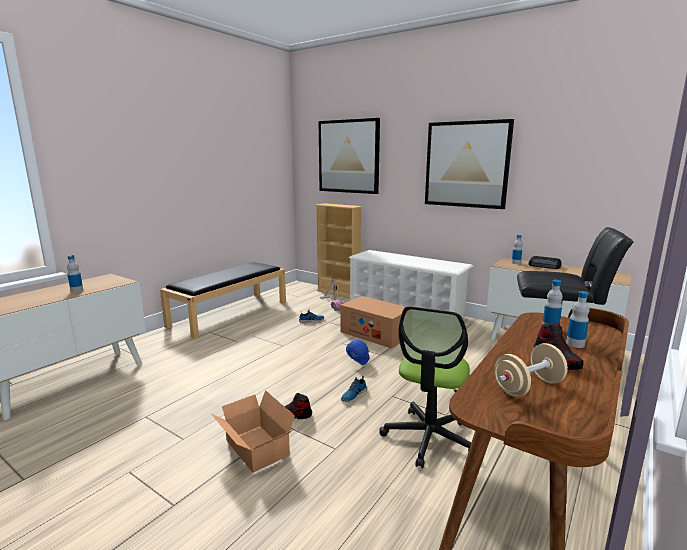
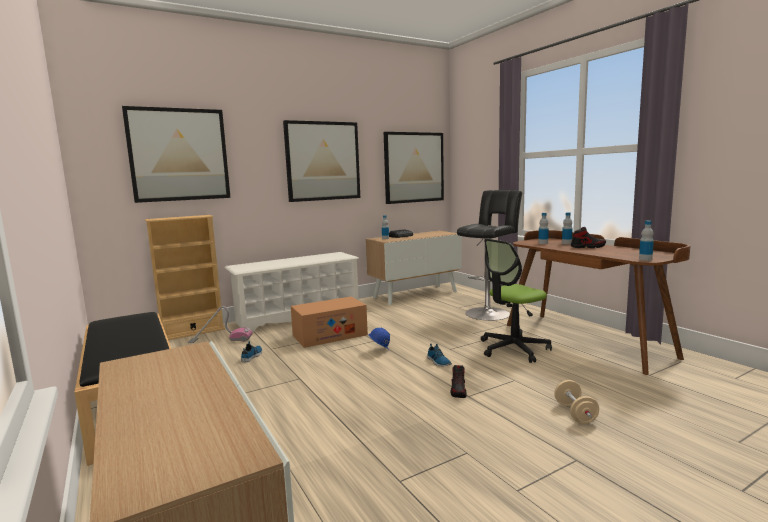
camera: 65 degrees left, 5 degrees down
(77, 290) = (189, 380): bottle -> bottle (645, 259)
(255, 449) = (503, 413): cardboard box -> none
(429, 438) = (513, 349): office chair -> office chair turned 105 degrees clockwise
(528, 387) = (621, 253): beige dumbbell -> beige dumbbell (575, 413)
(601, 177) = (414, 167): none -> picture

